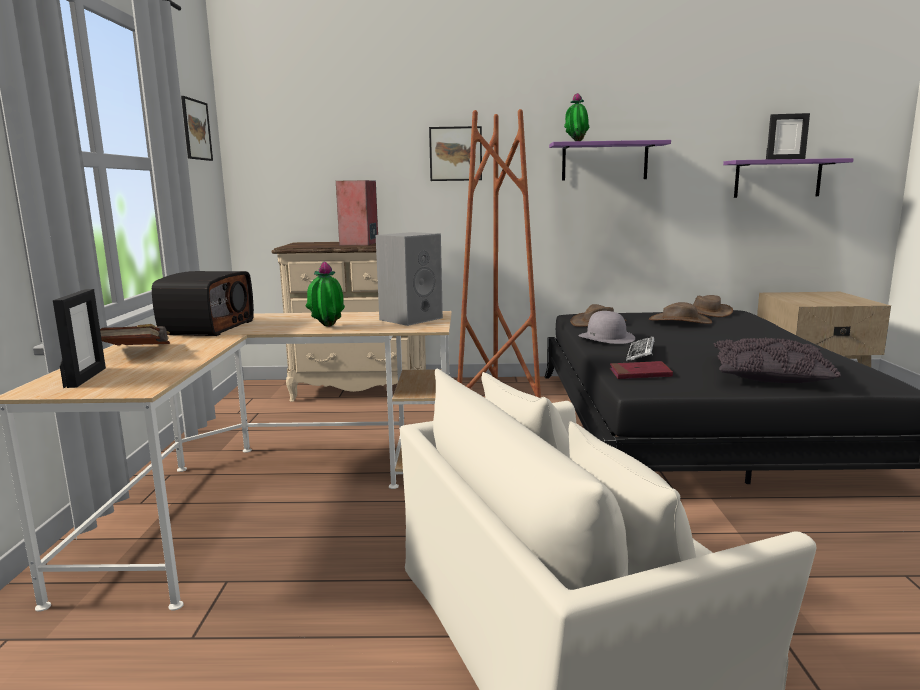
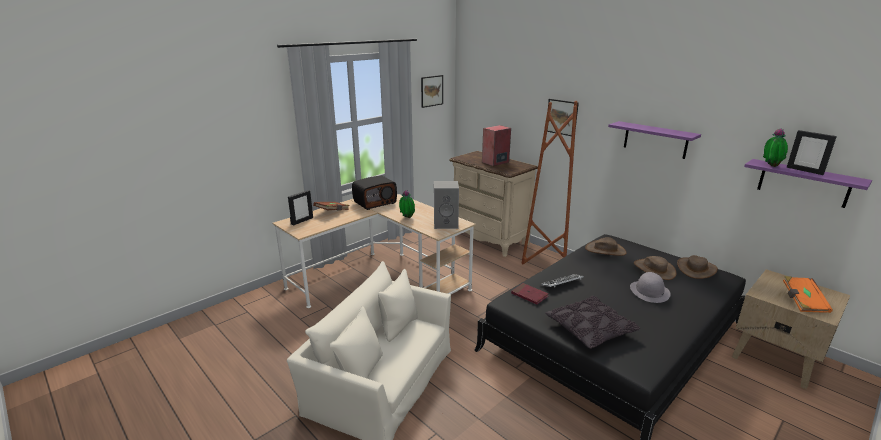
camera: 45 degrees right, 10 degrees up
(576, 142) = (629, 125): potted plant -> potted plant (770, 166)
(606, 337) = (576, 264): grey hat -> grey hat (649, 291)
(836, 300) = (803, 302): none -> orange book

